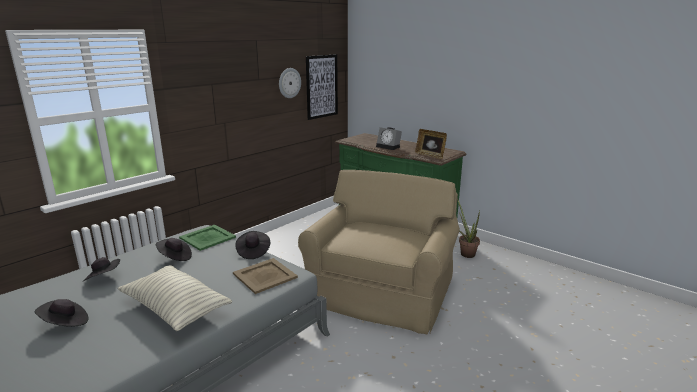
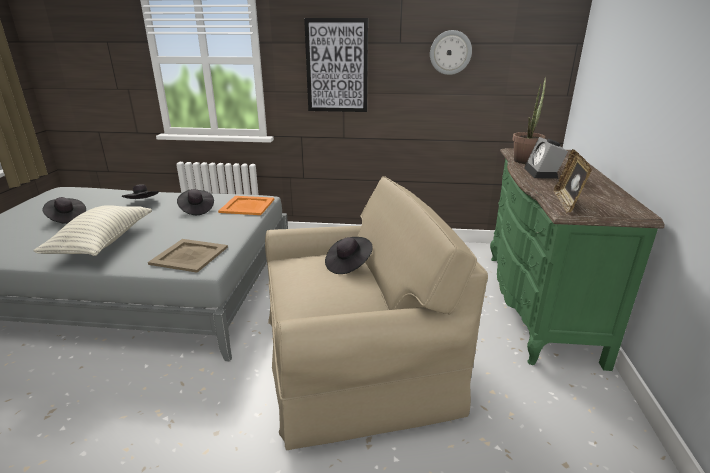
camera: 55 degrees right, 5 degrees up
(208, 237) = (247, 206): green tray -> orange tray
(253, 252) = (237, 232): black hat -> black hat (348, 265)
(321, 86) = (515, 64): picture -> picture (337, 66)
(465, 253) = (566, 406): potted plant -> potted plant (525, 160)

